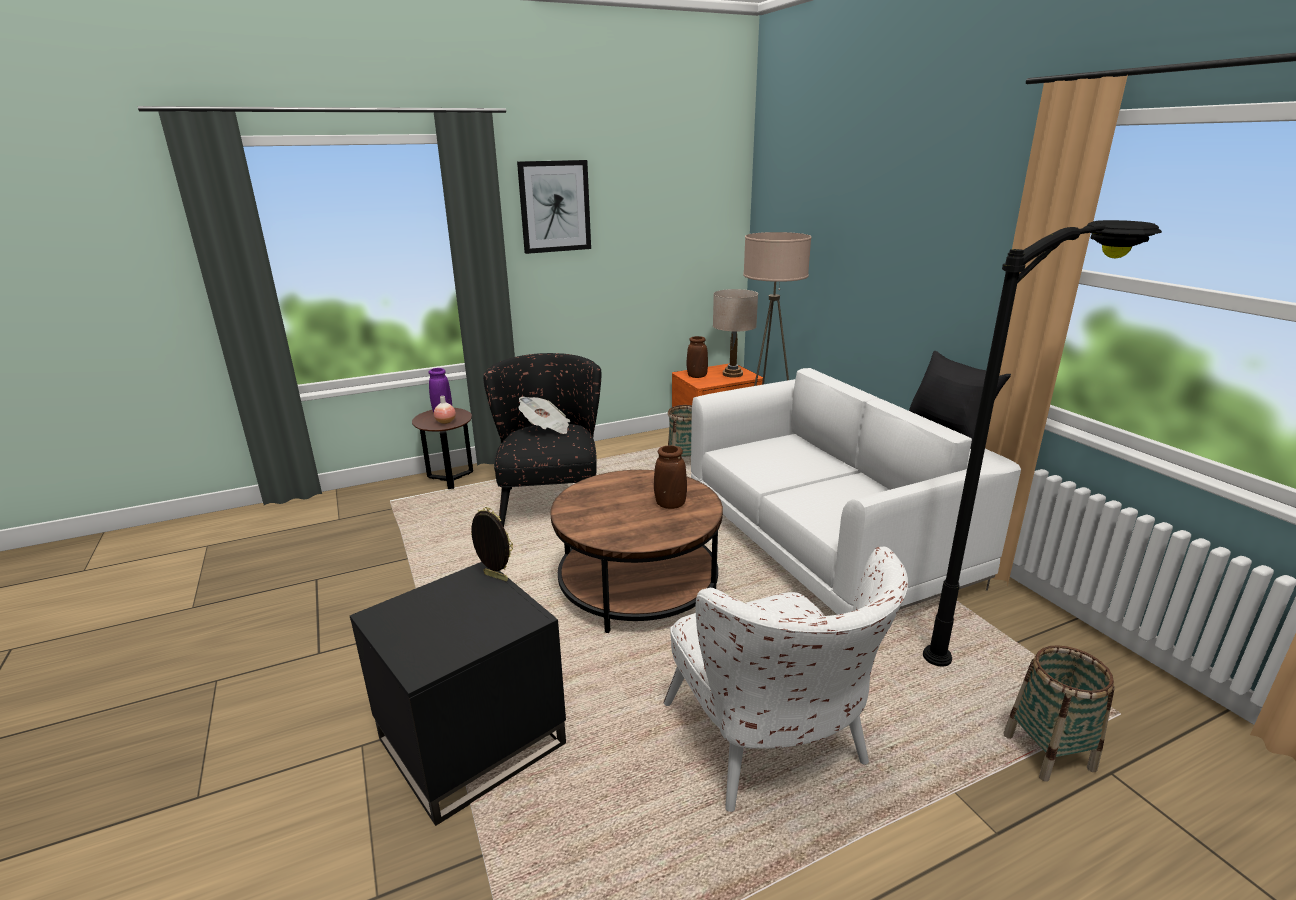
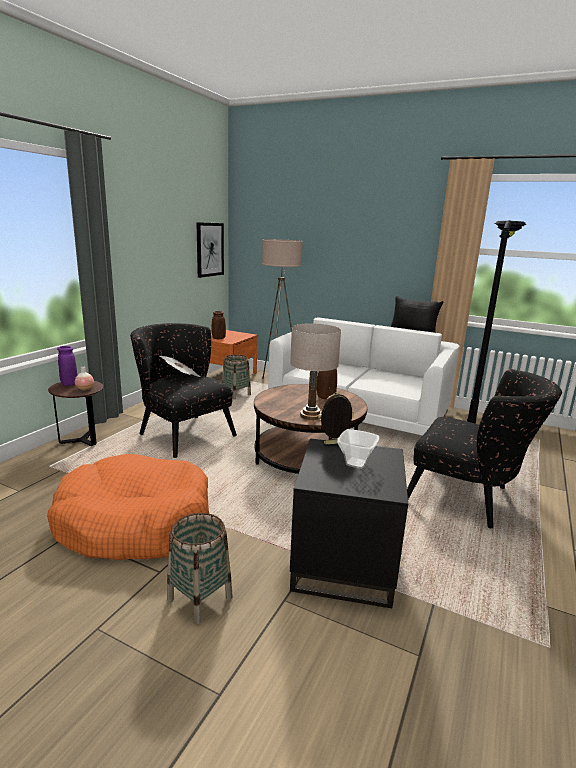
camera: 40 degrees left, 5 degrees down
(369, 591) = (135, 523): none -> orange dog bed
(464, 614) = (357, 463): none -> bowl
(555, 206) = (132, 216): picture -> picture (209, 249)
(732, 374) = (237, 335): beige table lamp -> beige table lamp (311, 415)
(772, 748) = (468, 498): white armchair -> black armchair
(1048, 752) = (540, 459): basket -> basket (199, 598)

